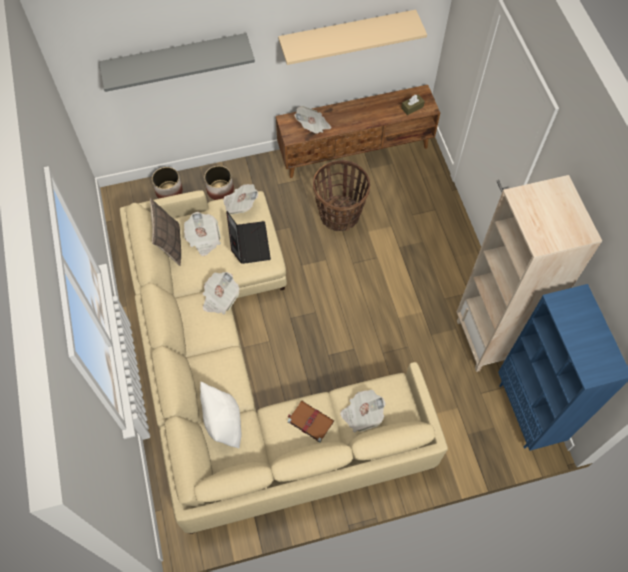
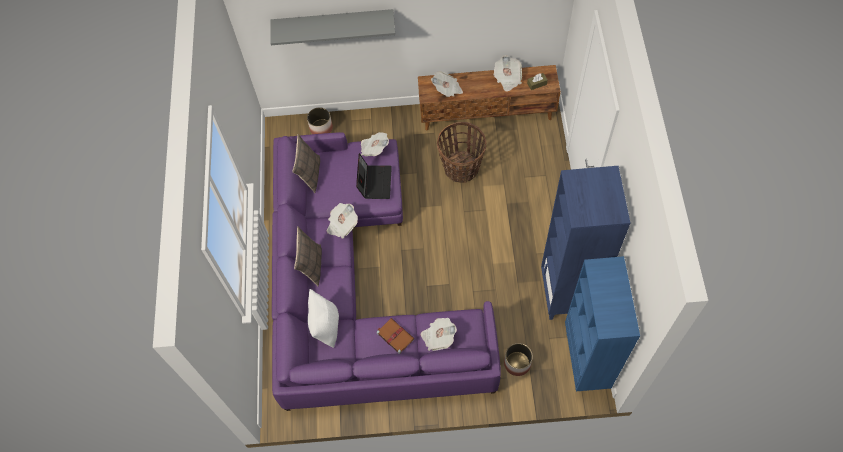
camera: 15 degrees right, 0 degrees up
(192, 352) = (311, 265): none -> pillow
(203, 239) = (338, 174): newspaper -> newspaper (507, 78)
(220, 190) = (364, 133): planter -> planter (517, 363)
(246, 371) = (356, 288): beige sofa -> purple sofa
(347, 33) = (480, 17): beige shelf -> none
(489, 340) = (566, 295): beige bookcase -> blue bookcase

